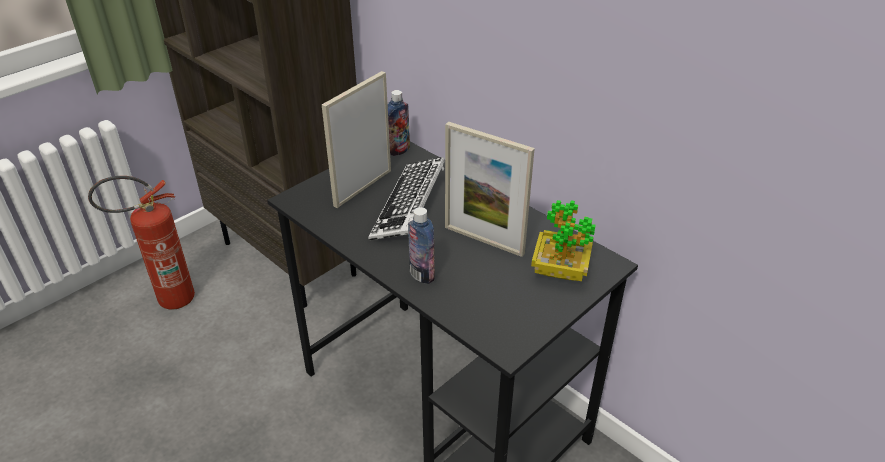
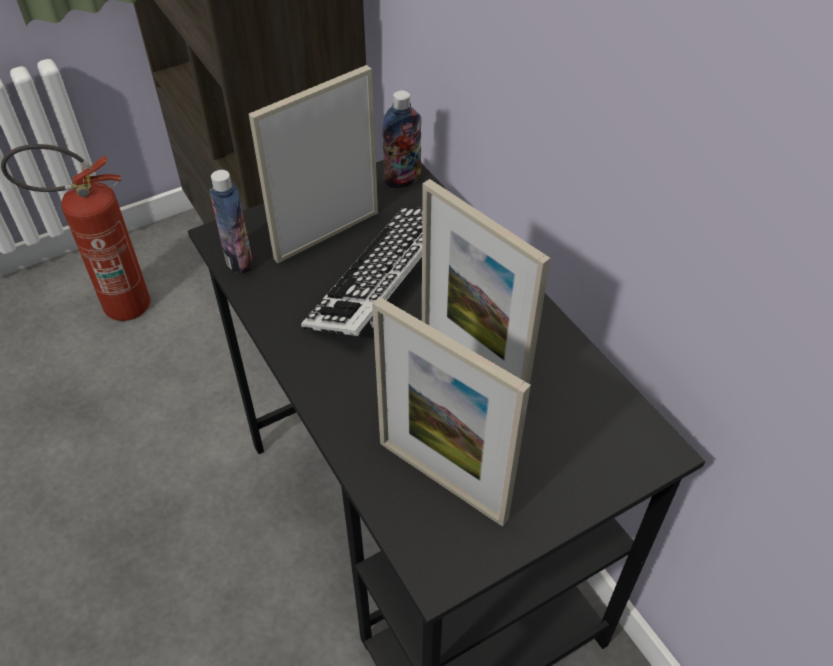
camera: 15 degrees right, 10 degrees up
(422, 275) = (357, 406): bottle -> bottle (239, 260)
(490, 302) = (442, 480): none -> picture frame
(560, 270) = (572, 444): potted plant -> none

